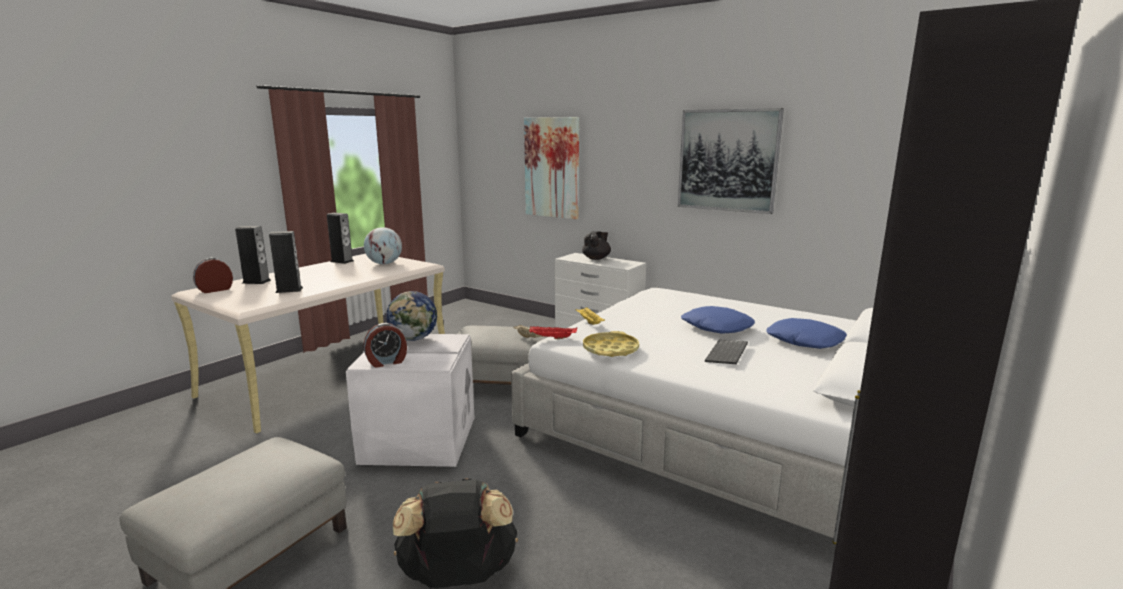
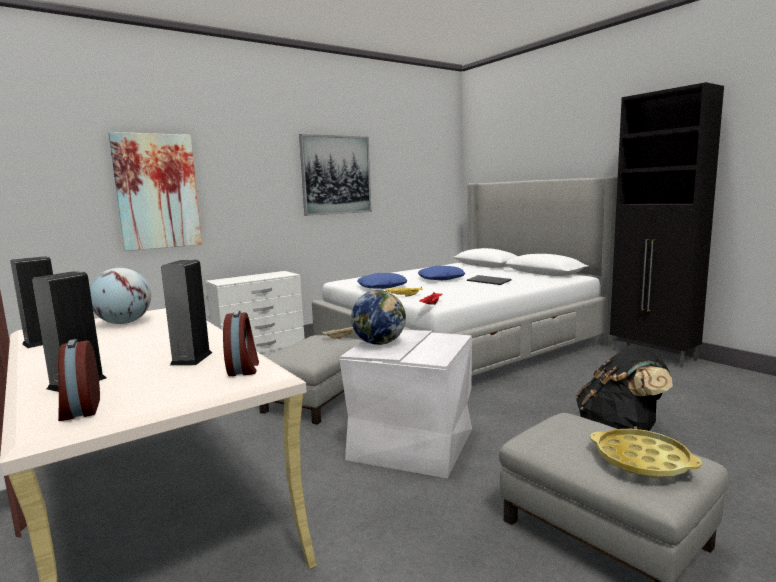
camera: 70 degrees left, 5 degrees down
(387, 362) = (437, 352): alarm clock -> alarm clock (244, 368)
(596, 258) = (245, 277): black teapot -> none
(610, 349) = (467, 296): yellow tray -> yellow tray (642, 460)
(804, 341) = (475, 272): blue pillow -> blue pillow (382, 287)

